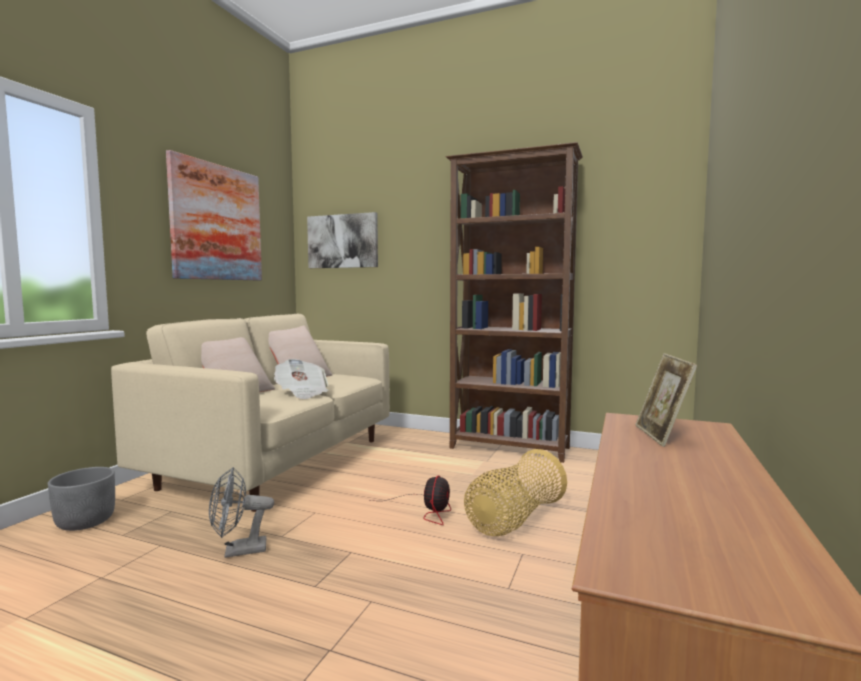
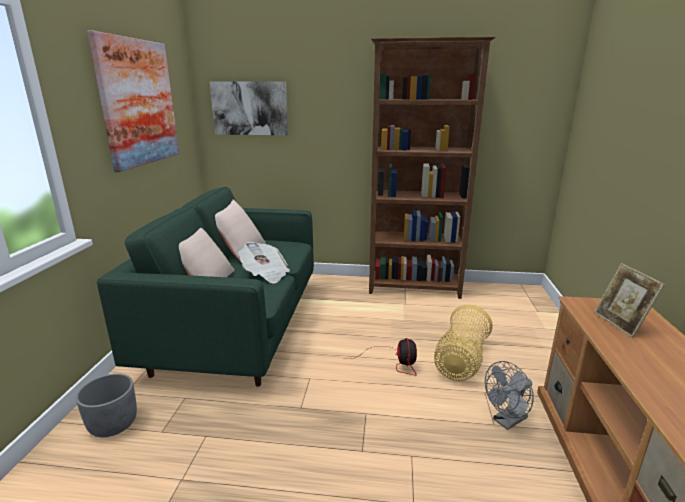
camera: 15 degrees left, 15 degrees up
(238, 551) = (277, 429): grey fan -> grey fan (506, 421)
(279, 462) = (238, 328): beige sofa -> green sofa

